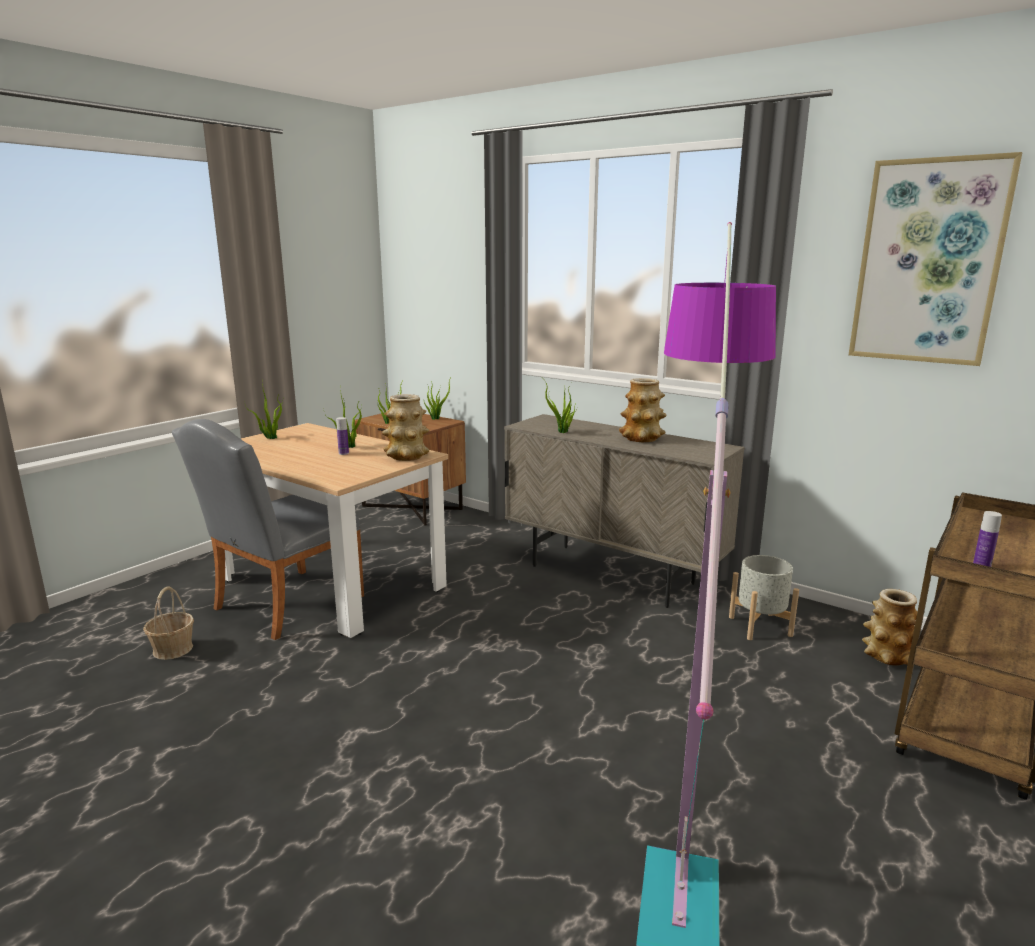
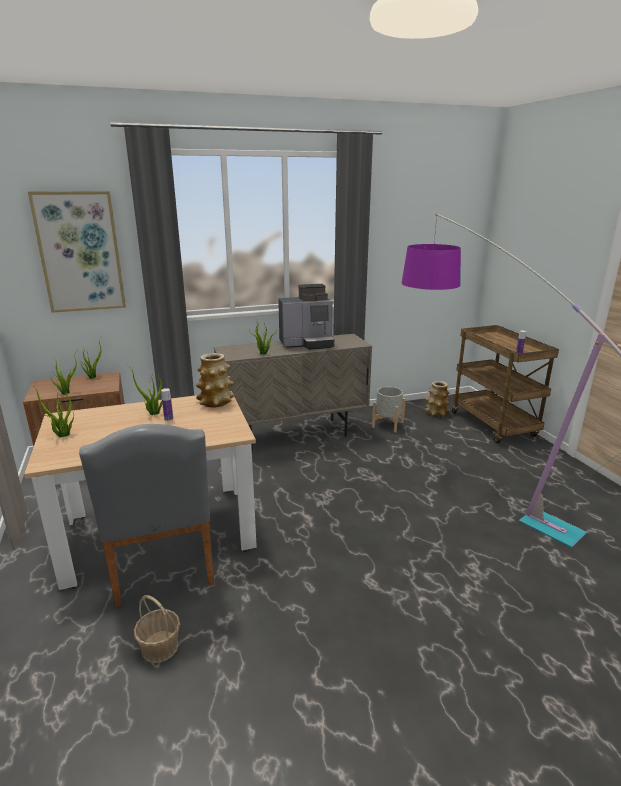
camera: 55 degrees left, 5 degrees up
(642, 438) = (307, 344): vase -> coffee machine
(928, 262) = (418, 223): picture -> picture (80, 252)

